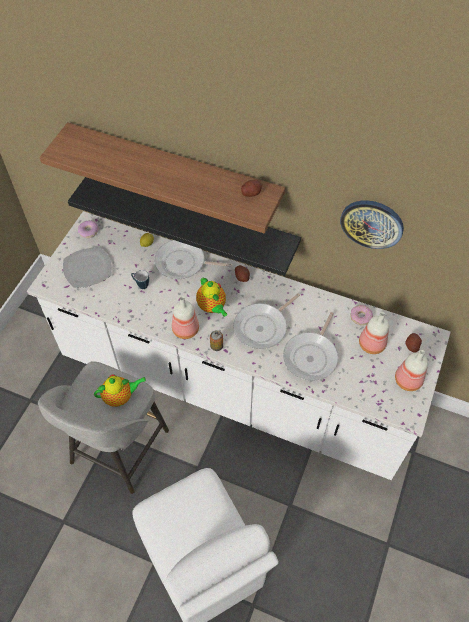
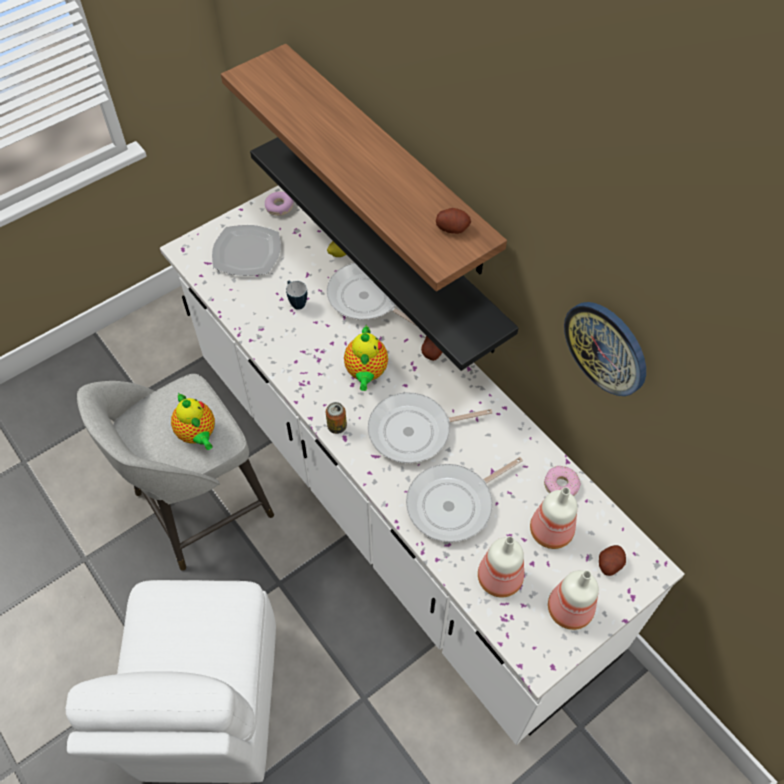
camera: 30 degrees right, 0 degrees up
(120, 397) = (198, 434): teapot -> teapot turned 45 degrees clockwise
(186, 330) = (313, 386): bottle -> bottle (500, 580)

